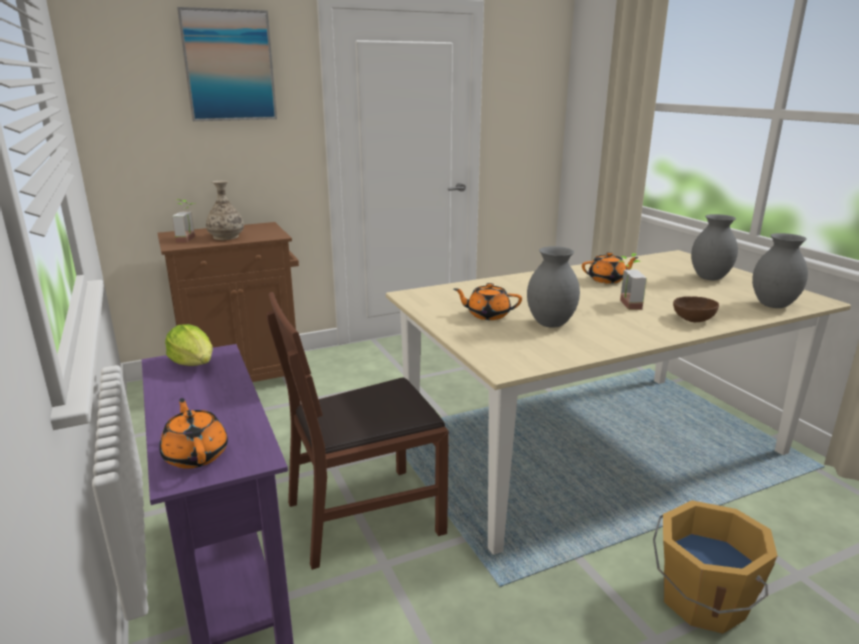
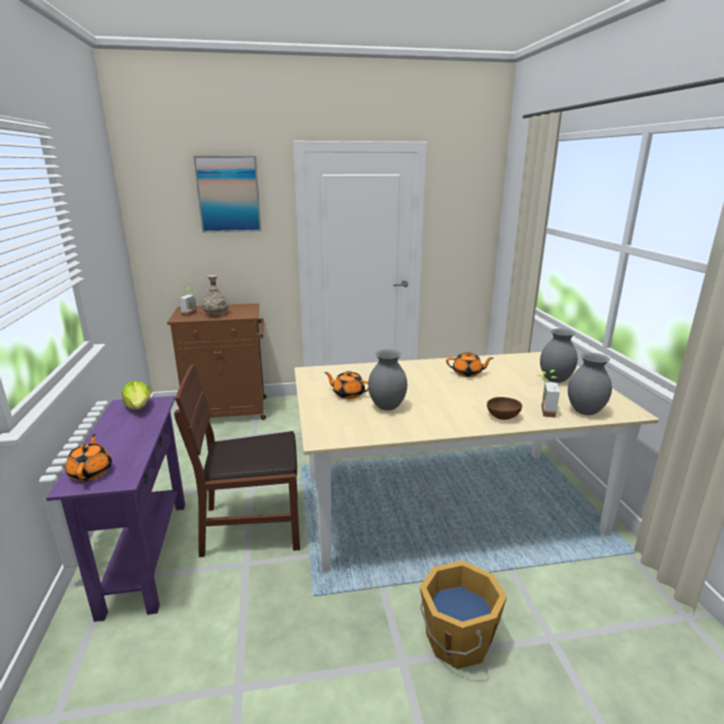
camera: 15 degrees right, 0 degrees up
(625, 304) = (460, 397): potted plant -> potted plant (543, 411)

